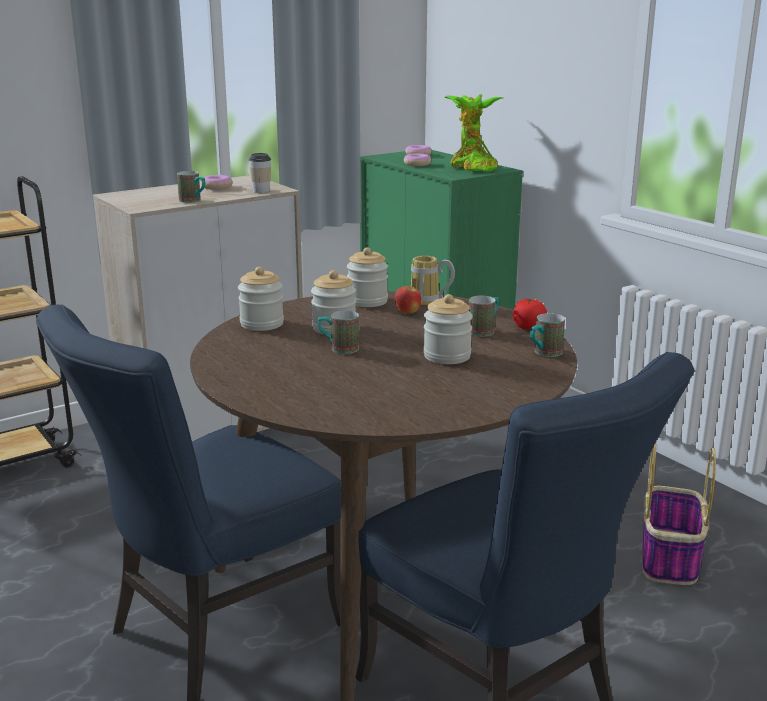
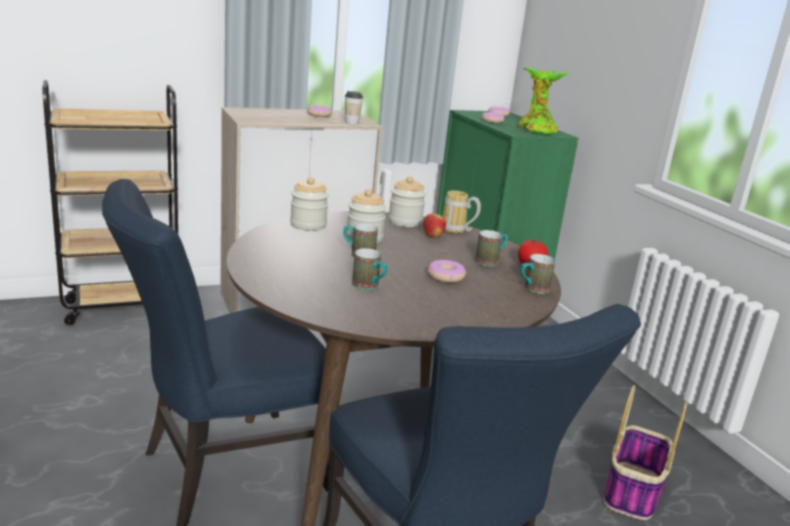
camera: 10 degrees right, 0 degrees up
(193, 201) = (293, 122): mug -> mug (369, 287)
(447, 356) = (445, 277): jar -> donut

